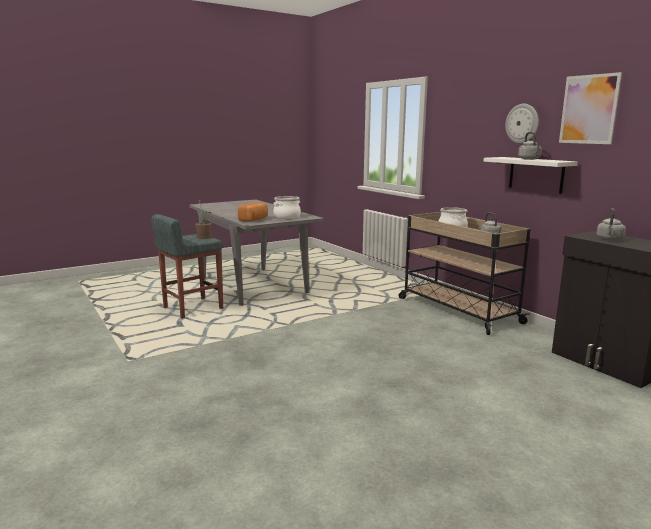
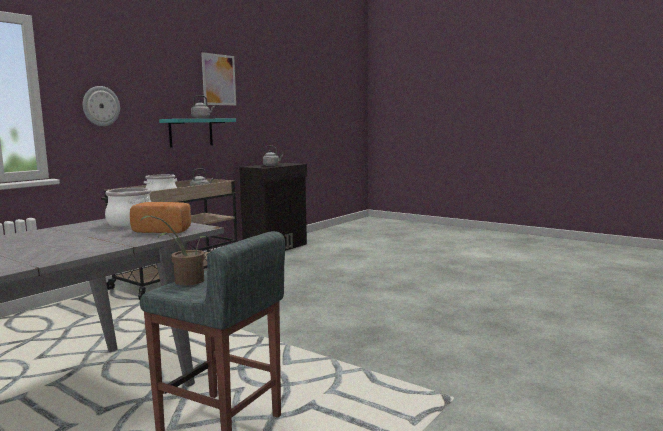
camera: 110 degrees left, 5 degrees down
(522, 123) = (172, 87): wall clock -> wall clock (101, 106)
(536, 174) = (191, 132): white shelf -> turquoise shelf

